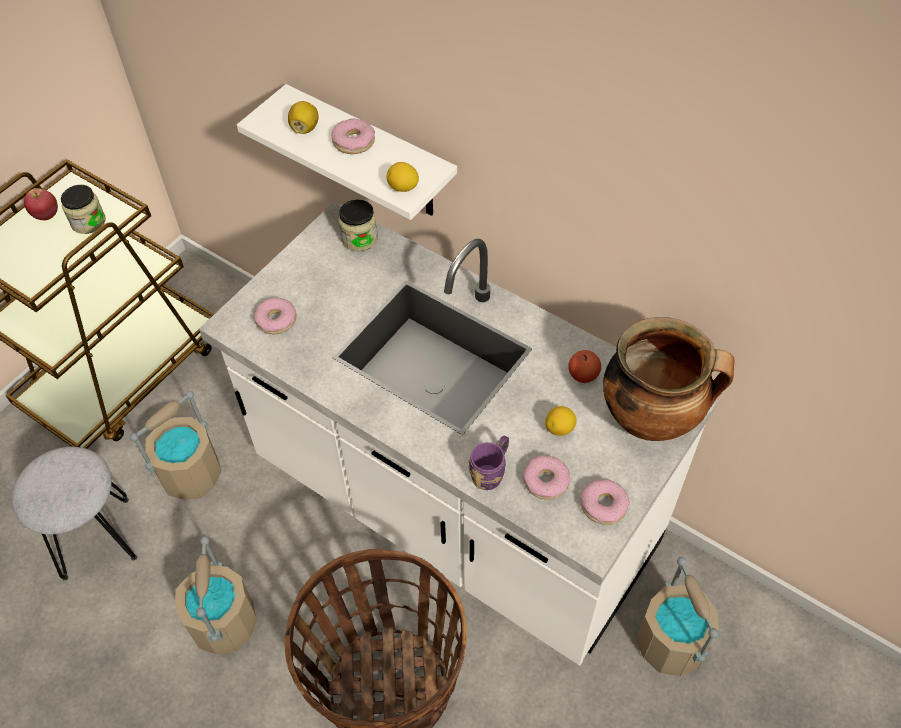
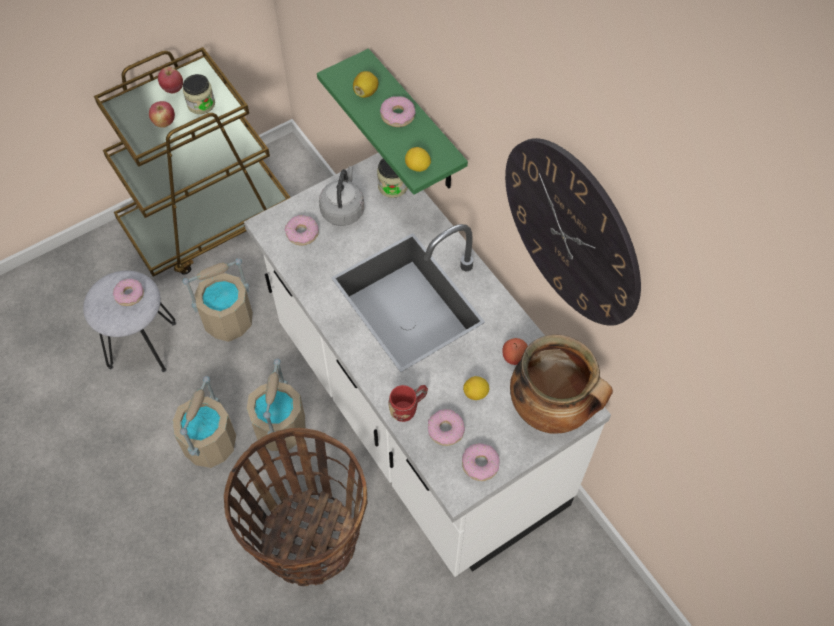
camera: 20 degrees right, 5 degrees up
(50, 254) = (164, 122): none -> apple
(69, 475) = (129, 295): none -> donut
(313, 280) = (343, 209): none -> grey kettle
(371, 154) = (416, 125): white shelf -> green shelf
(491, 472) = (408, 408): purple mug -> red mug
(631, 188) = (571, 232): none -> wall clock
(671, 643) = (540, 588): beige bucket -> beige bucket (280, 428)

